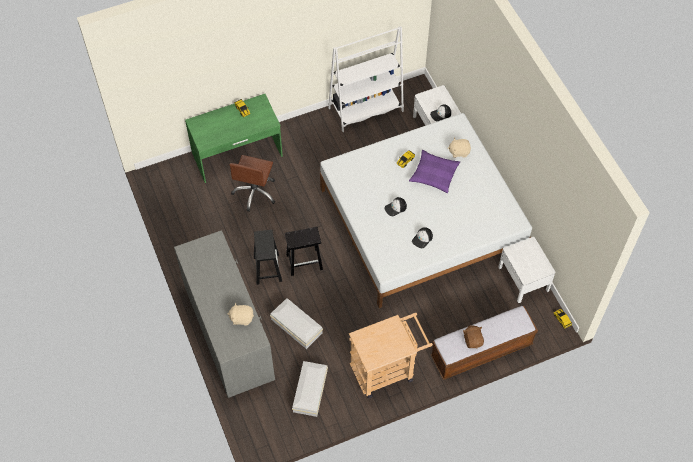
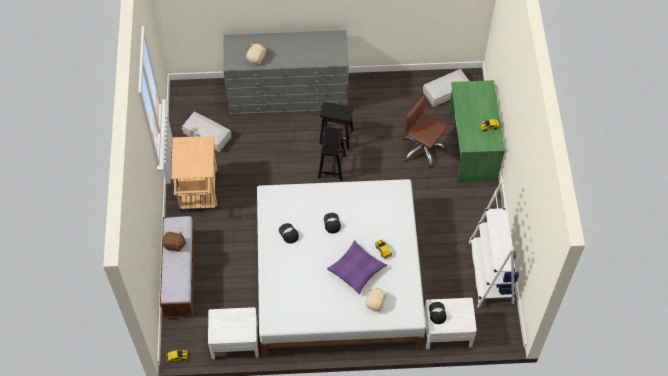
camera: 110 degrees right, 0 degrees up
(296, 325) = (271, 142): white storage box -> white storage box (447, 91)

